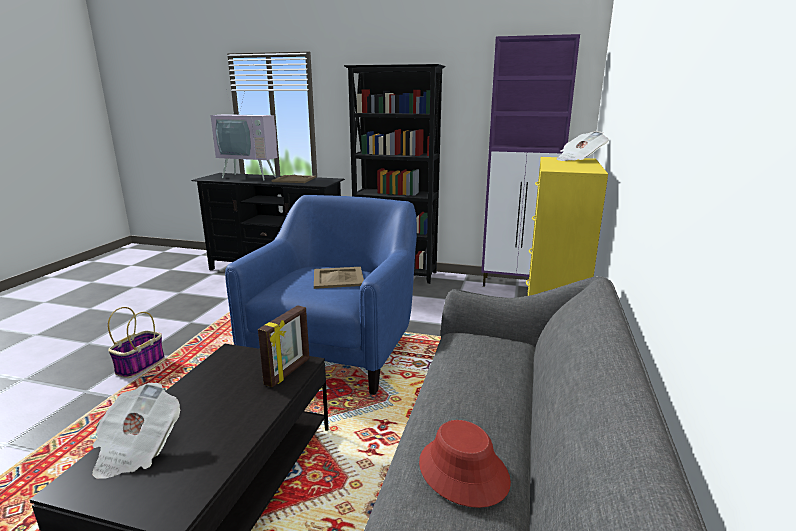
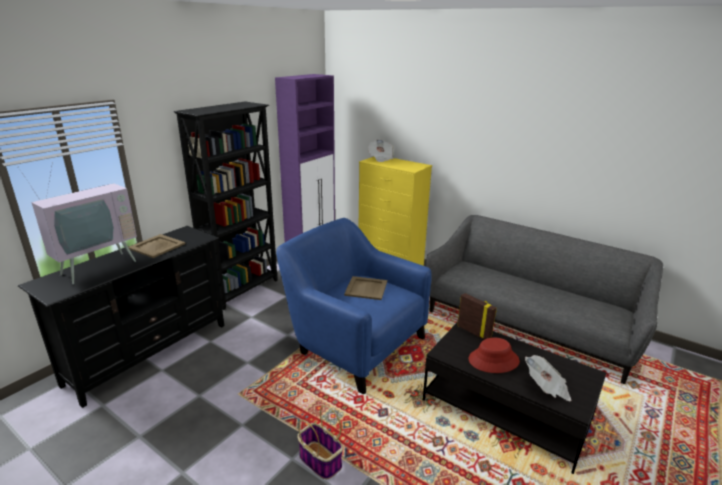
camera: 70 degrees left, 5 degrees up
(462, 471) = (565, 299): red hat -> red hat (493, 360)

